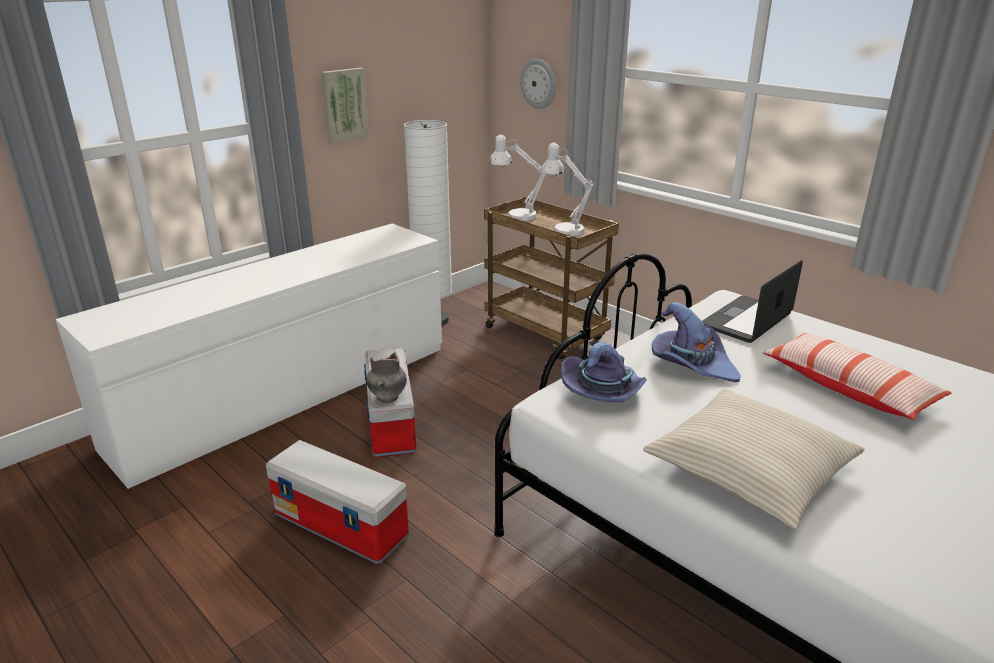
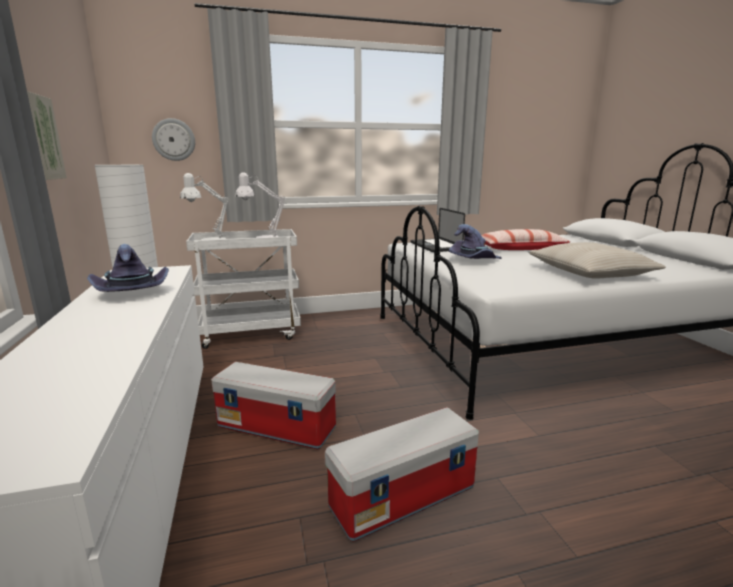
camera: 60 degrees left, 10 degrees down
(388, 397) = (310, 385): grey vase -> none
(547, 334) = (252, 334): brown cart -> white cart
(604, 391) = (490, 278): purple hat -> purple hat (132, 293)

